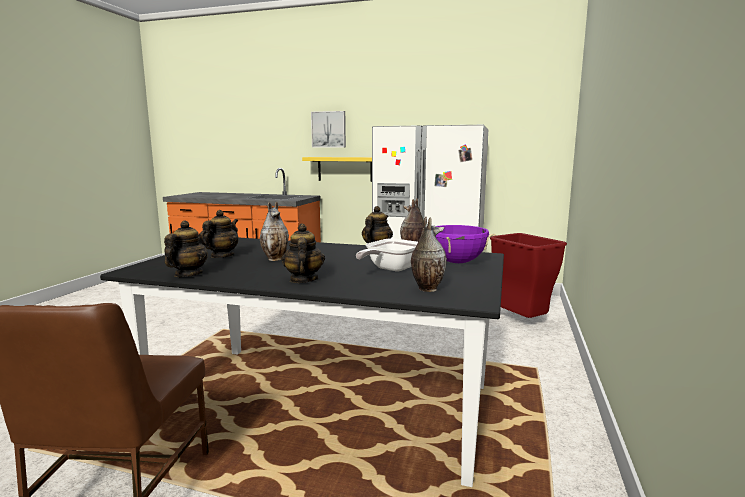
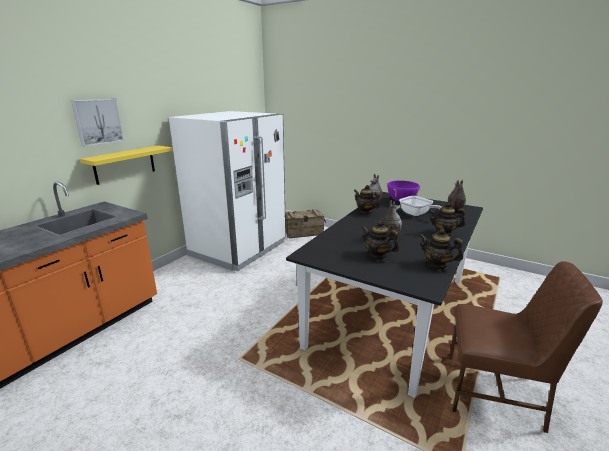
camera: 75 degrees left, 10 degrees up
(522, 322) = (303, 233): red trash can -> crate

